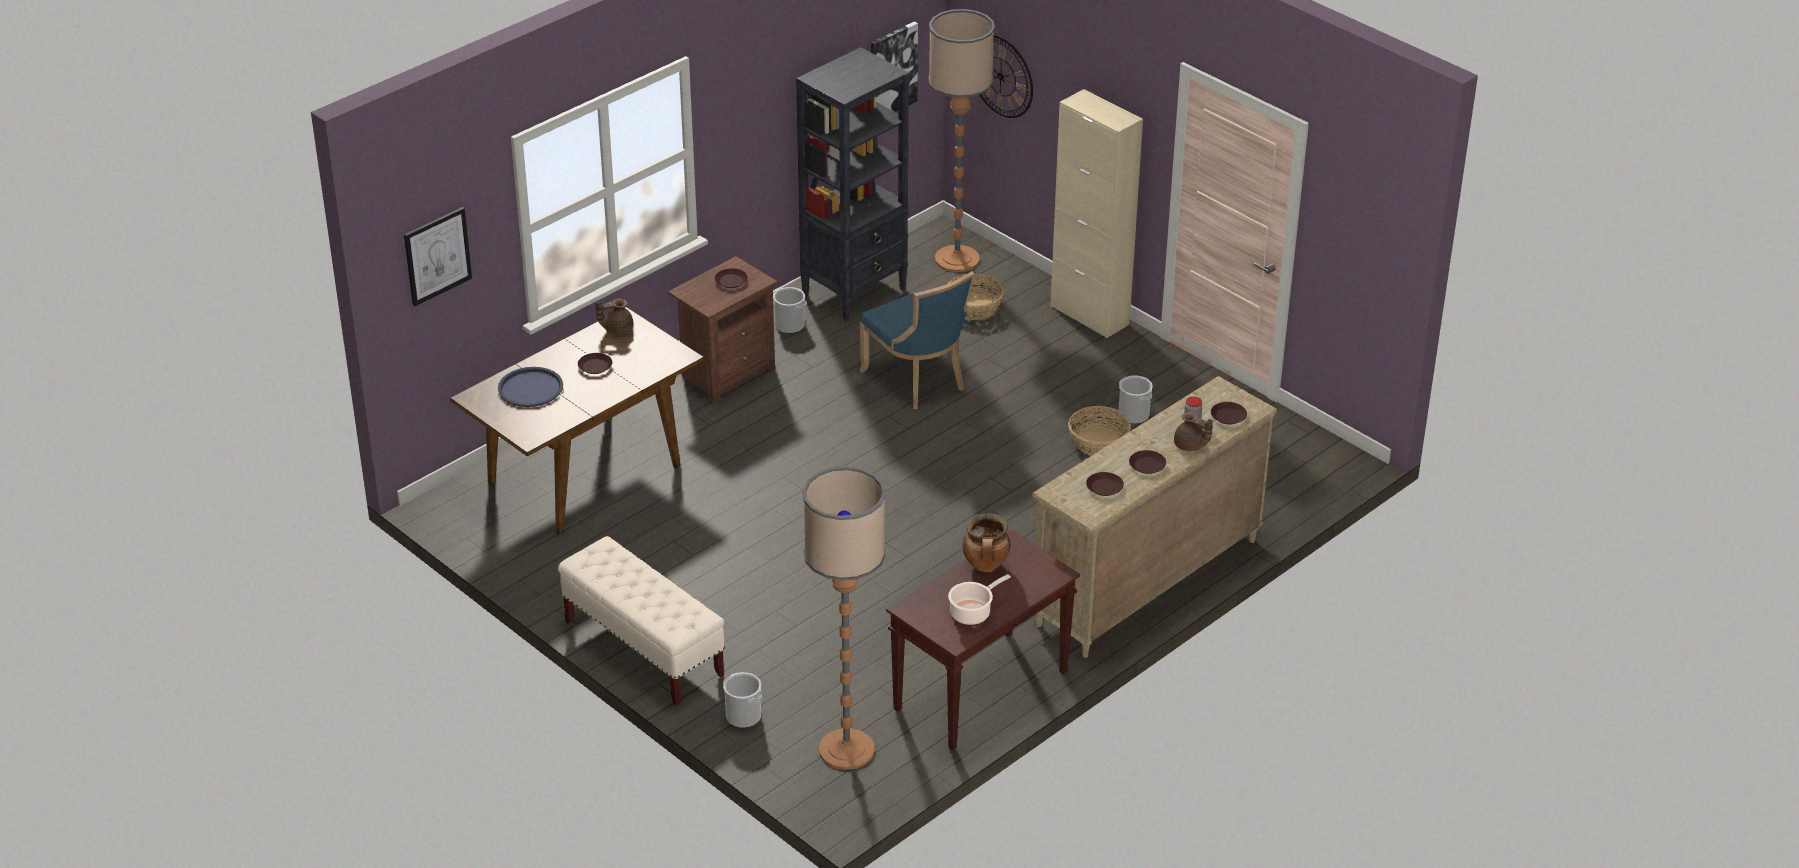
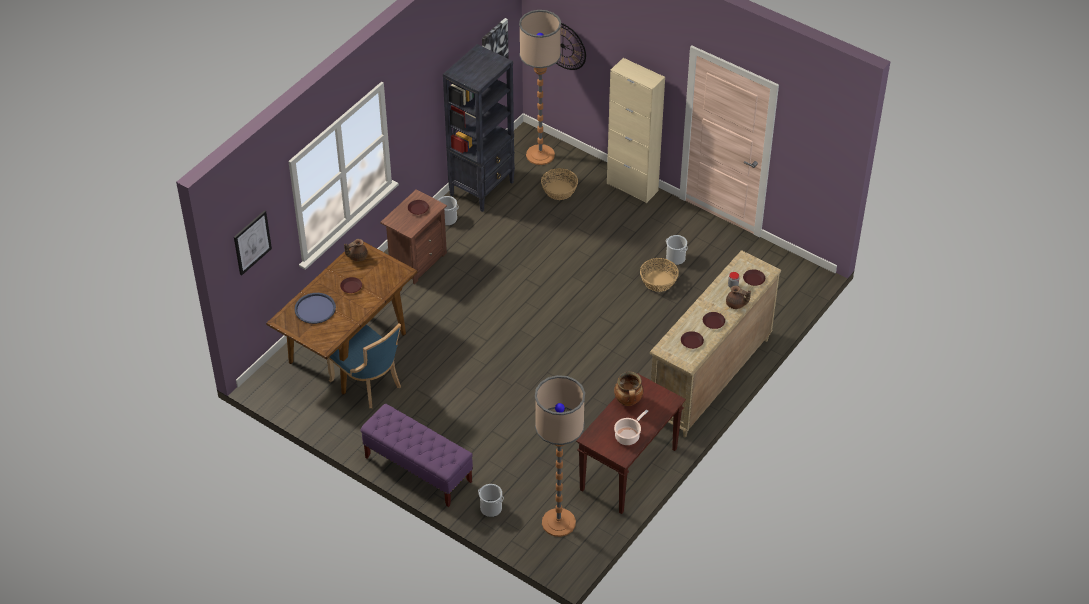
camera: 10 degrees left, 10 degrees up
(643, 649) = (418, 469): beige bench -> purple bench
(917, 381) = (537, 250): blue chair -> blue chair (369, 384)

